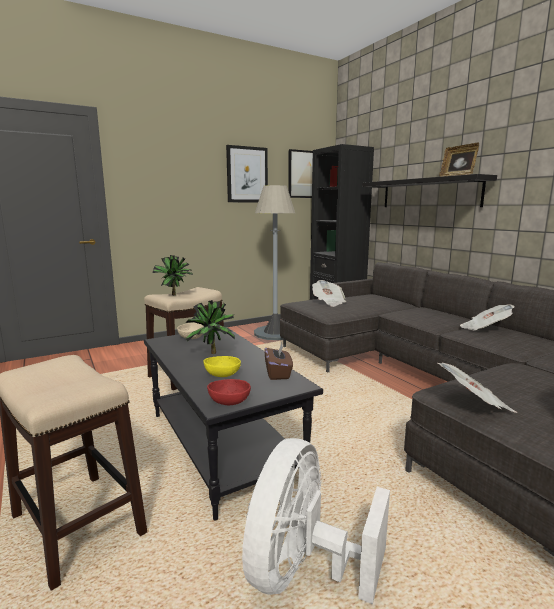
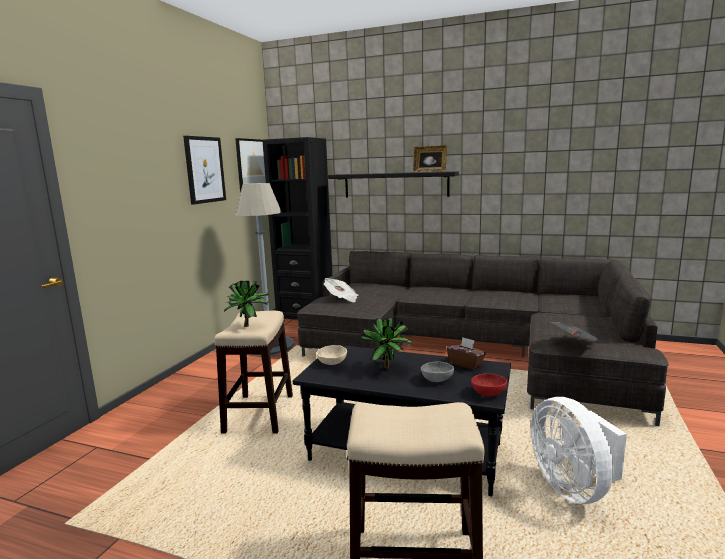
camera: 40 degrees left, 0 degrees up
(222, 374) = (436, 379): yellow bowl -> grey bowl
(484, 329) = (485, 294): newspaper -> none

